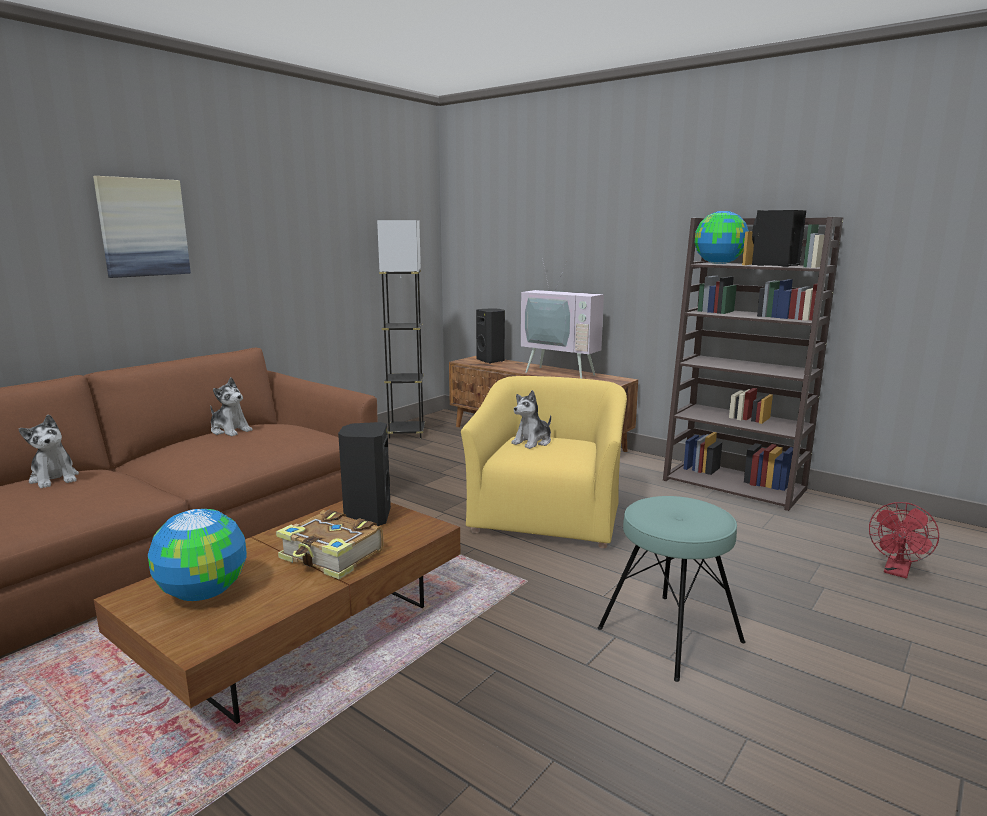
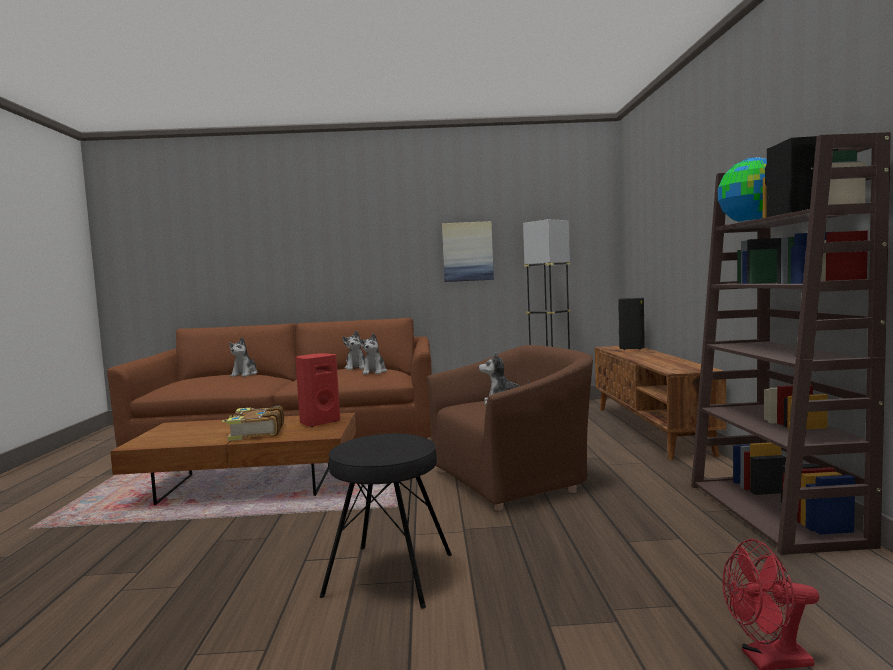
camera: 50 degrees right, 10 degrees down
(143, 227) = (349, 238): picture -> picture (467, 251)
(202, 593) = (186, 430): globe -> none
(286, 432) = (374, 372): none -> plush toy
(367, 517) = (319, 422): black speaker -> red speaker
(547, 516) = (512, 478): yellow armchair -> brown armchair
(563, 372) = (664, 360): television -> none
(669, 635) = (389, 575): turquoise stool -> black stool

